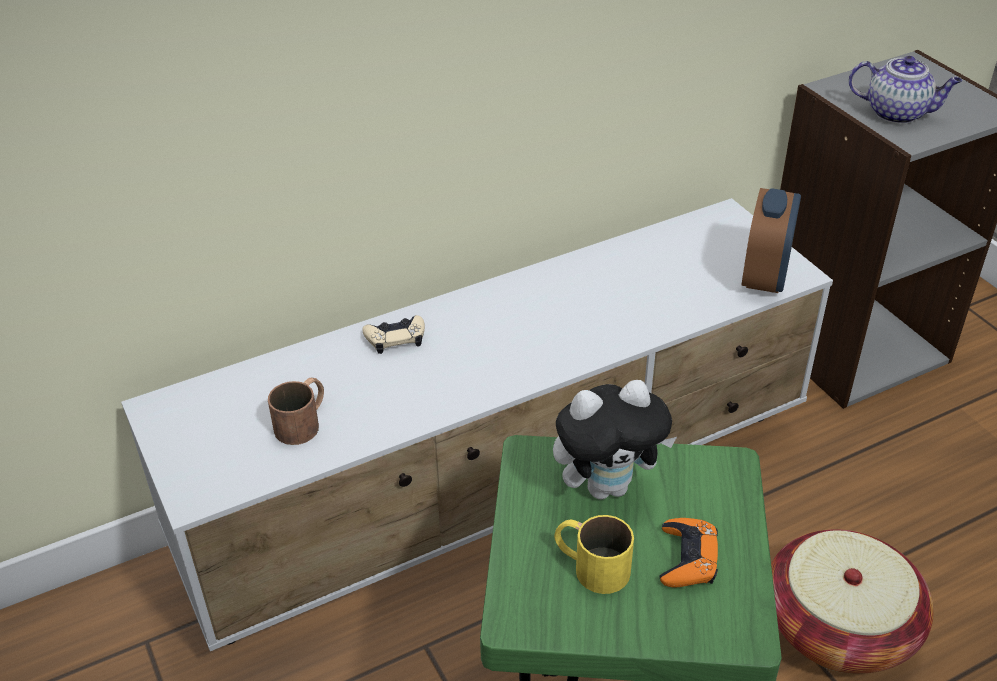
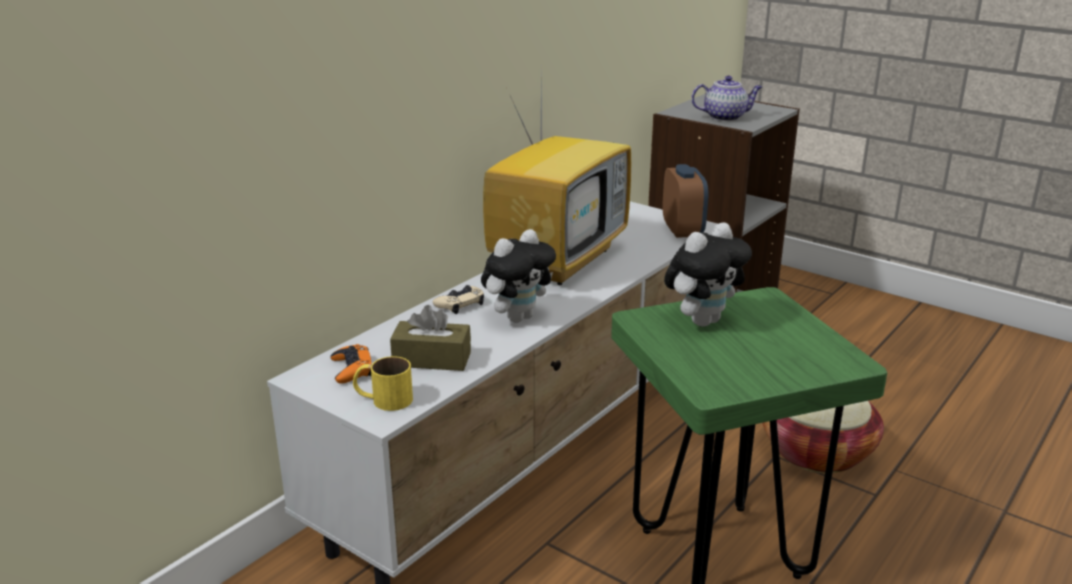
camera: 25 degrees left, 15 degrees down
(303, 421) = (432, 359): brown mug -> brown tissue box
(446, 379) = (518, 317): none -> plush toy
(564, 290) = (558, 259): none -> television
(590, 565) = (730, 357): yellow mug -> yellow mug (383, 399)
(687, 559) = (786, 340): orange game controller -> orange game controller (352, 369)

